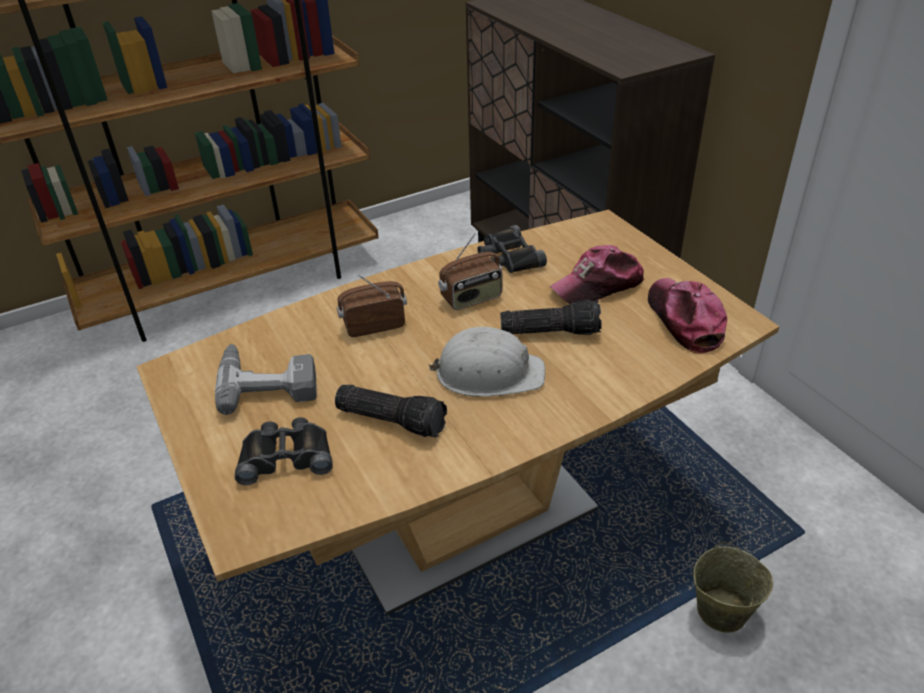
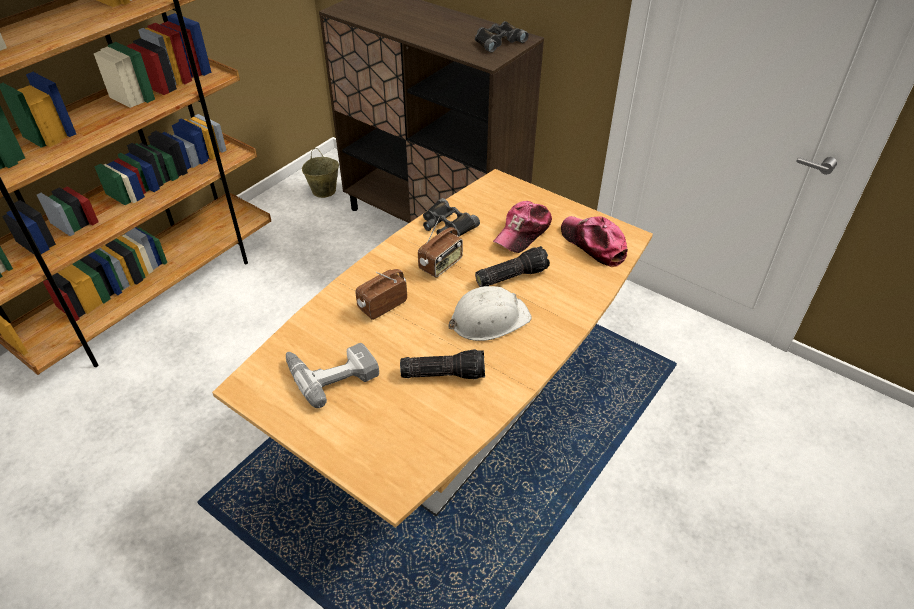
camera: 25 degrees left, 5 degrees up
(286, 456) = (385, 424): black binoculars -> black binoculars (498, 41)
(720, 611) = (649, 433): beige bucket -> beige bucket (323, 191)

